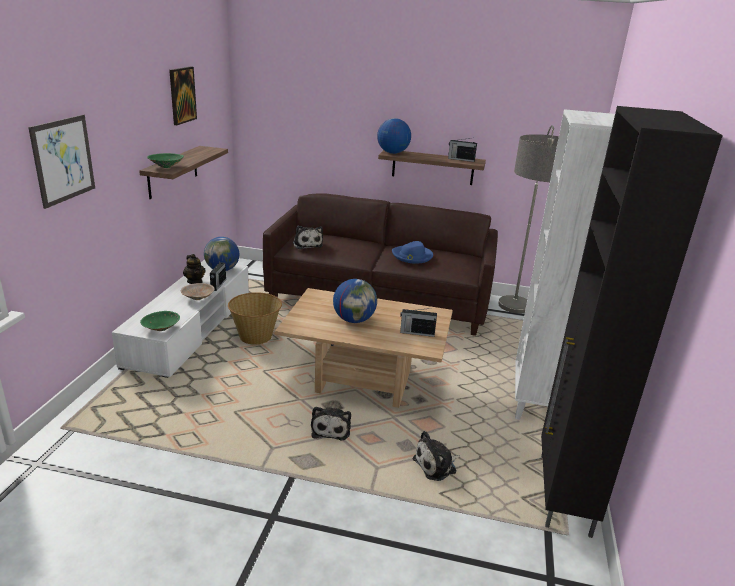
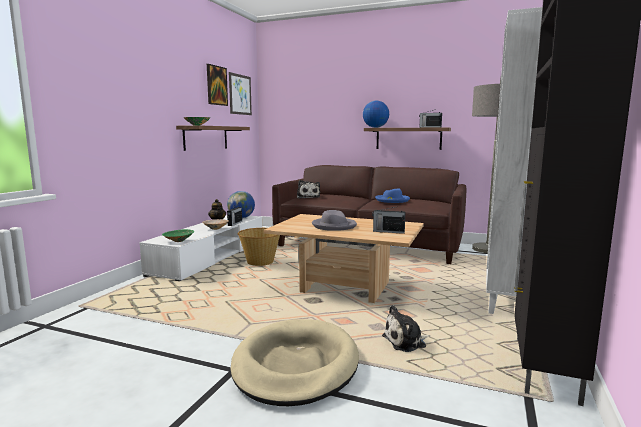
camera: 10 degrees right, 15 degrees down
(63, 160) = (109, 93): picture -> picture (240, 94)
(331, 428) = (308, 314): plush toy -> none
(333, 506) = (295, 365): none -> beige dog bed
(354, 320) = (334, 226): globe -> grey hat

